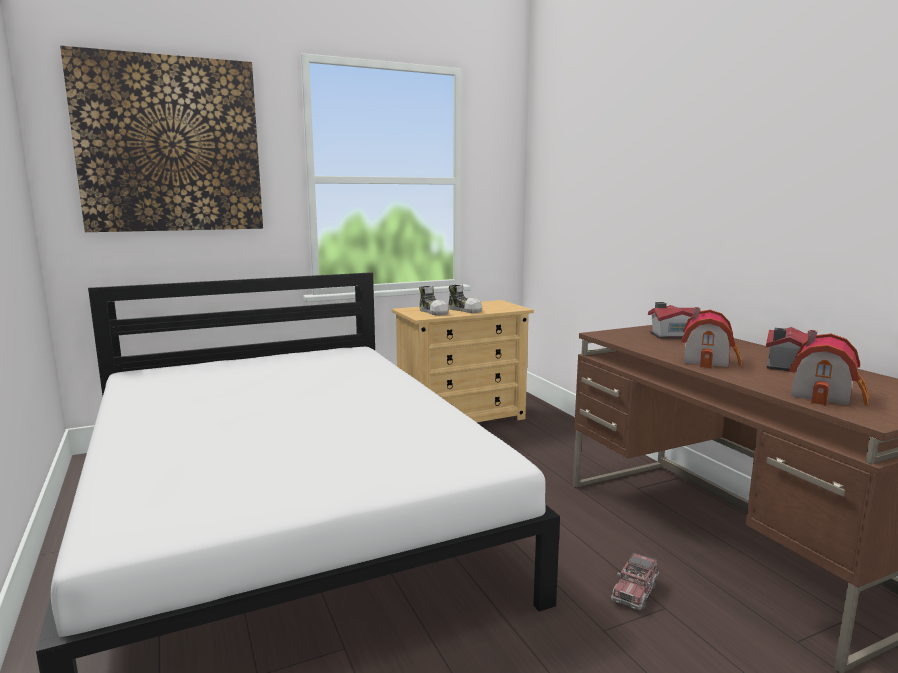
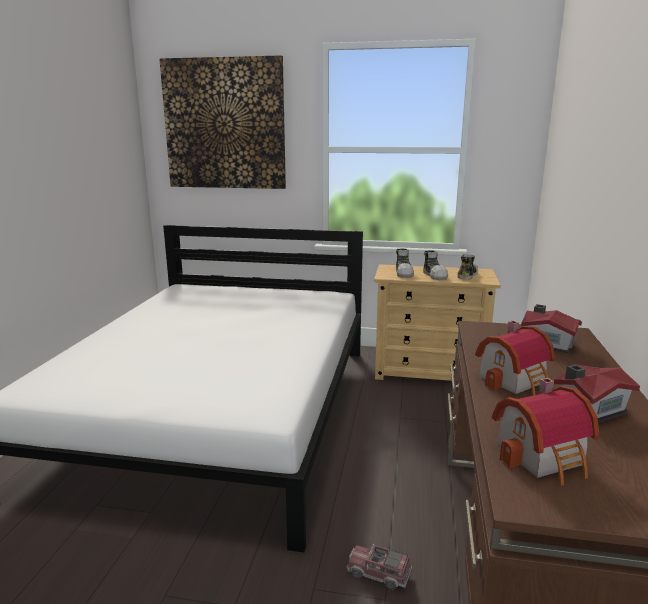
camera: 35 degrees right, 5 degrees up
(491, 306) = (466, 275): none -> shoe
(635, 591) = (378, 573): toy truck -> toy truck turned 45 degrees clockwise

